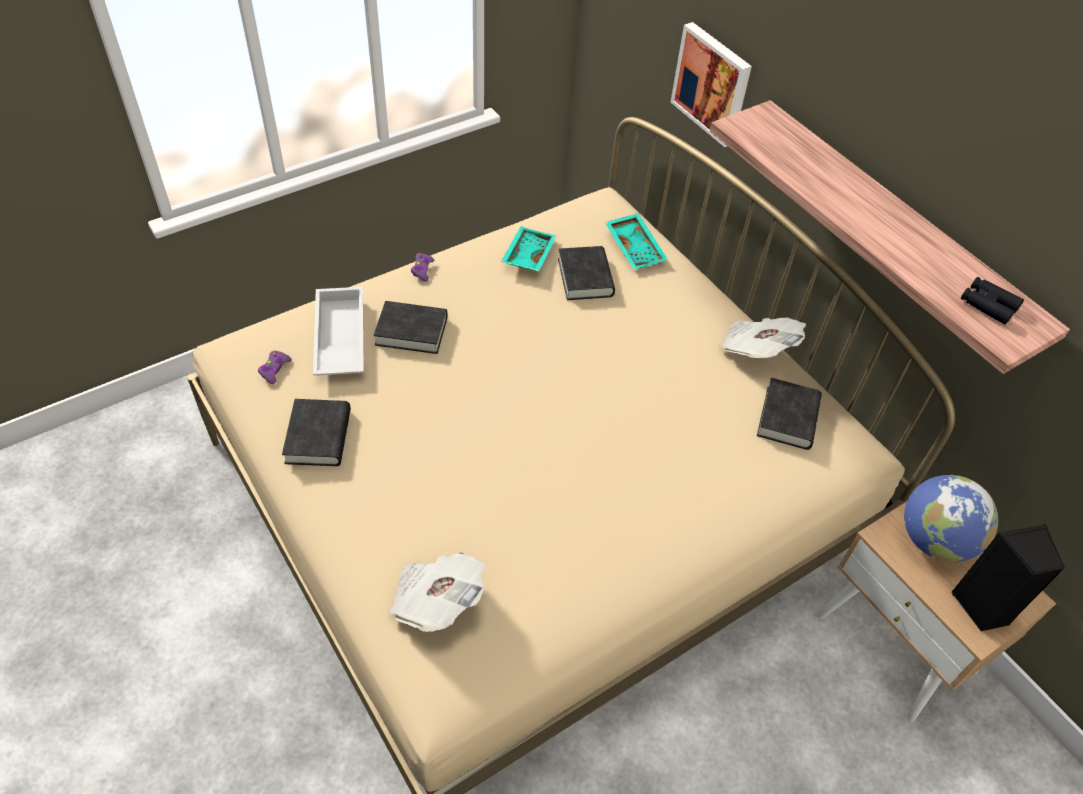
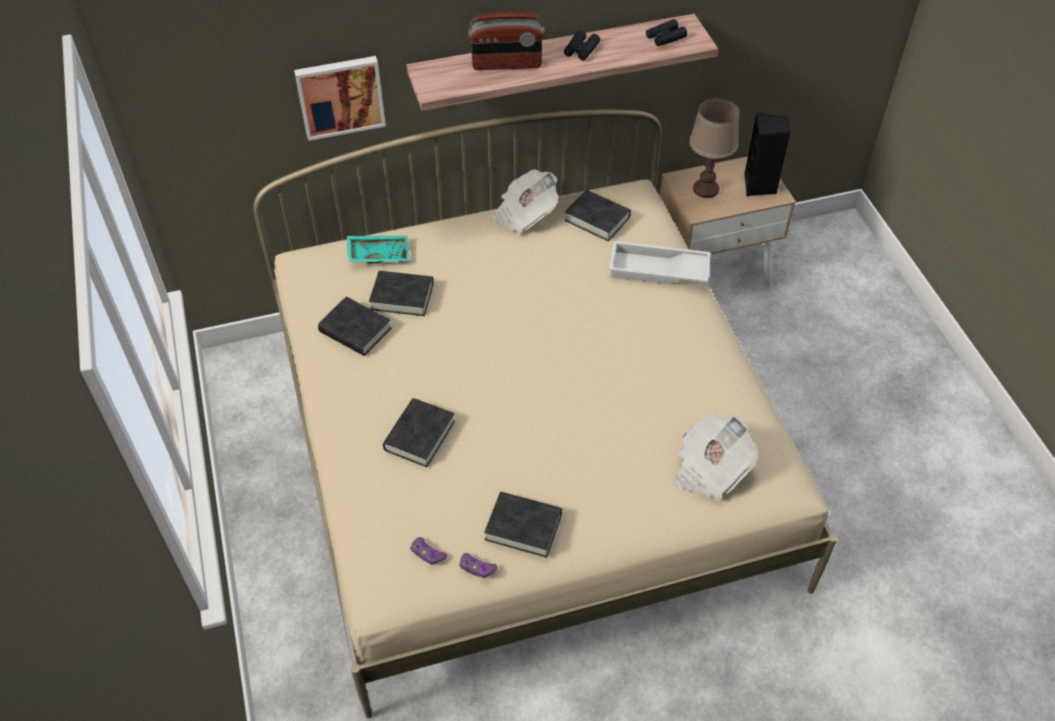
camera: 70 degrees left, 0 degrees up
(338, 338) = (406, 495): white tray -> white tray (657, 271)
(422, 270) = (339, 414): purple game controller -> purple game controller (477, 568)
(527, 255) = (355, 330): turquoise tray -> black book
(823, 172) = (506, 64): none -> radio
(898, 229) = (581, 50): none -> black binoculars
(934, 540) = (706, 189): globe -> brown table lamp

